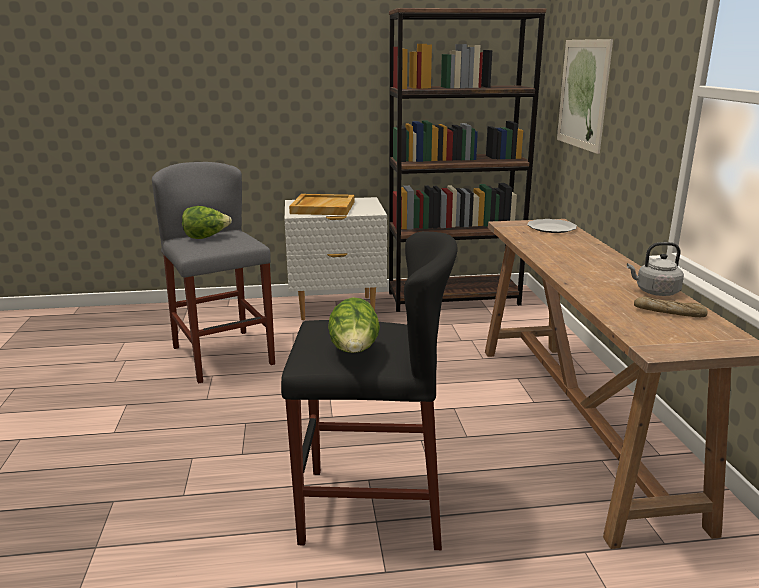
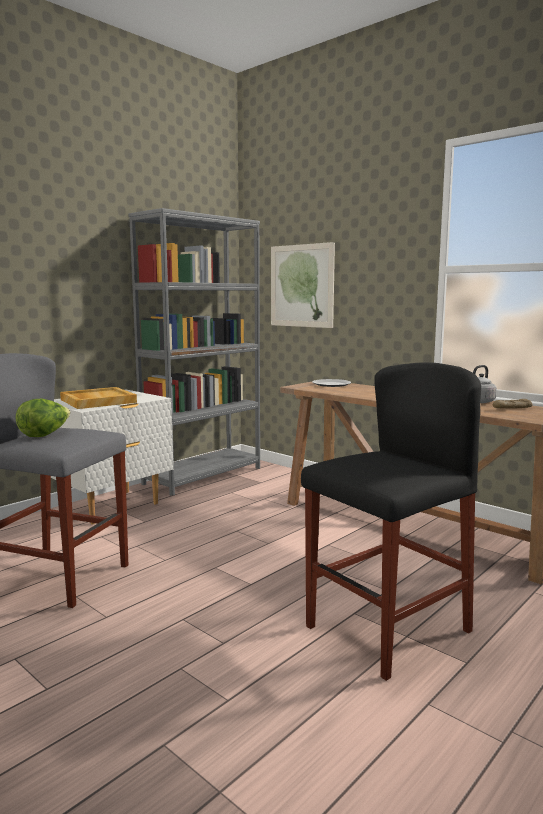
camera: 40 degrees left, 10 degrees down
(354, 352) = (408, 469): lettuce -> none
(453, 299) = (203, 475): brown bookcase -> grey bookcase

